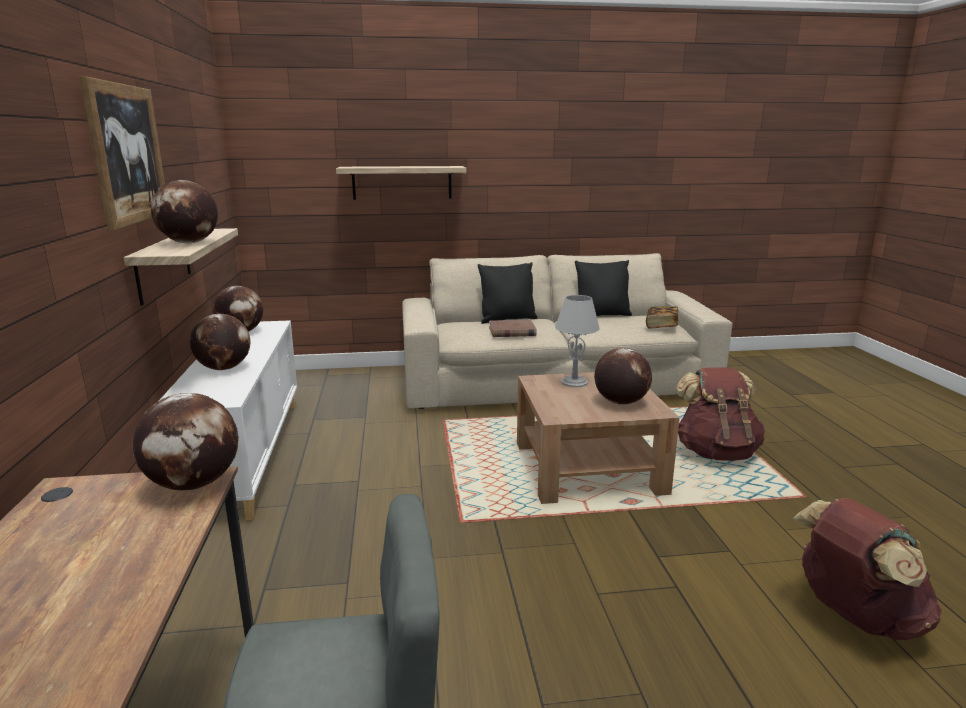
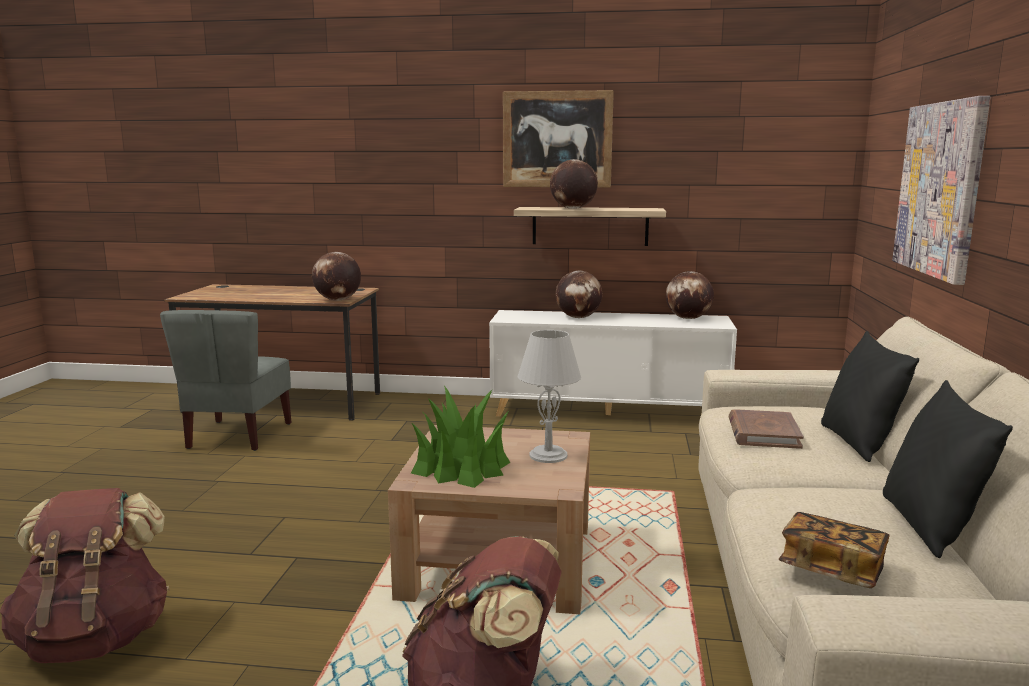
camera: 105 degrees right, 5 degrees down
(402, 182) = (940, 189): shelf -> picture
(620, 402) = (461, 467): globe -> potted plant

